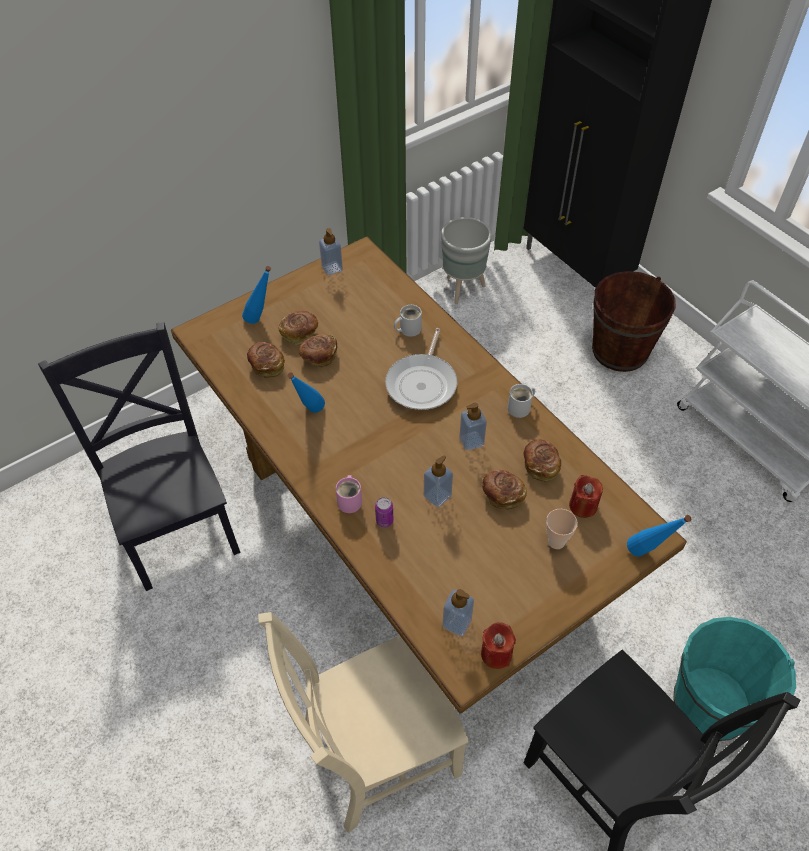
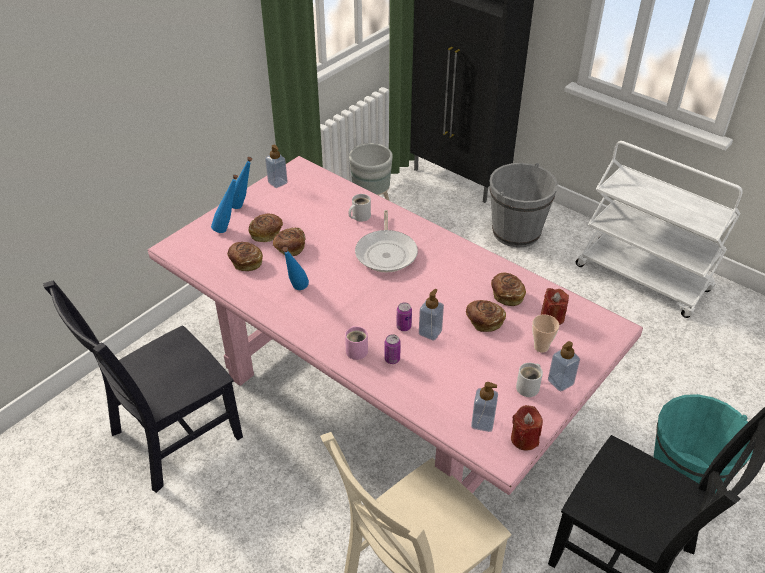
camera: 15 degrees left, 10 degrees down
(177, 524) = (171, 437): black chair -> black chair turned 90 degrees counterclockwise
(408, 526) = (385, 397): brown dining table -> pink dining table
(410, 482) = (403, 327): none -> can
(471, 441) = (443, 287): soap dispenser -> soap dispenser (560, 382)
(521, 408) = (475, 257): white mug -> white mug (529, 387)
(620, 351) = (516, 232): brown bucket -> grey bucket
(647, 554) = (616, 341): blue bottle -> blue bottle (243, 207)

